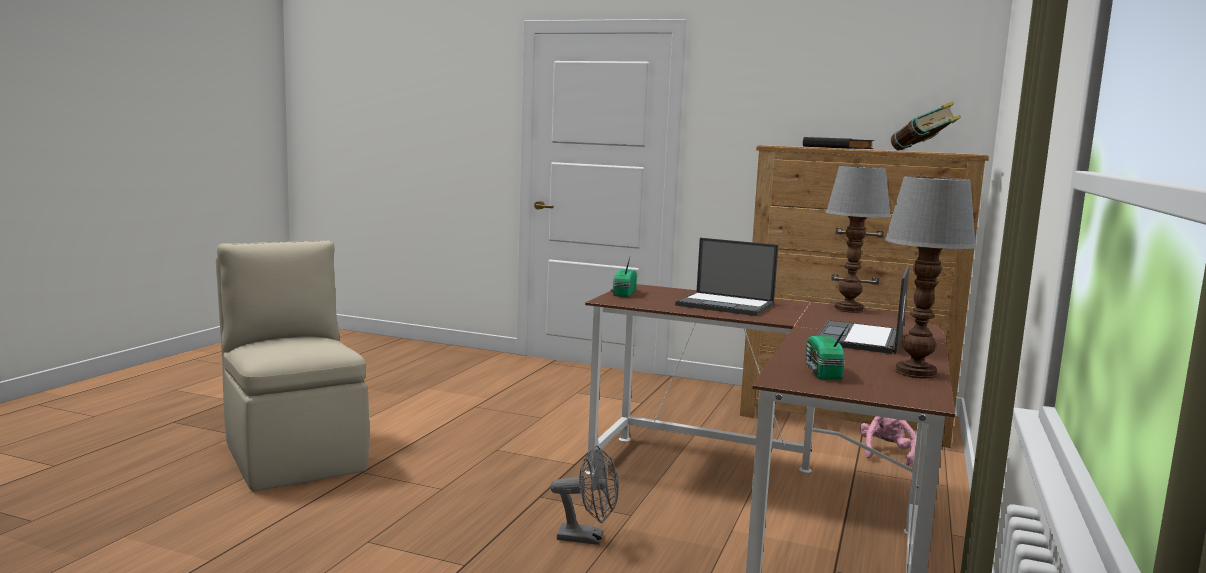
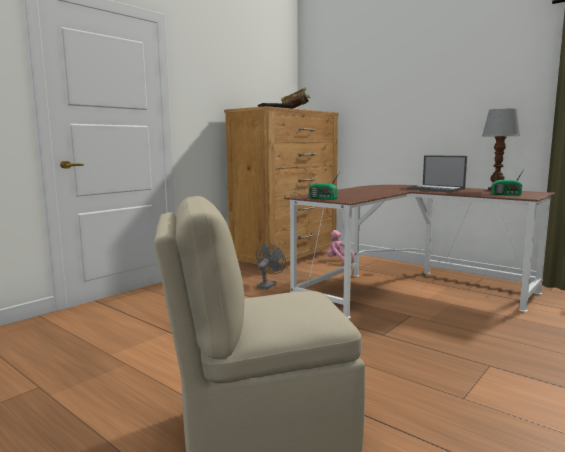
camera: 70 degrees left, 0 degrees up
(588, 538) = (443, 329): grey fan -> grey fan (268, 285)
(726, 305) = (360, 192): laptop -> none
(849, 309) = (370, 186): table lamp -> none

